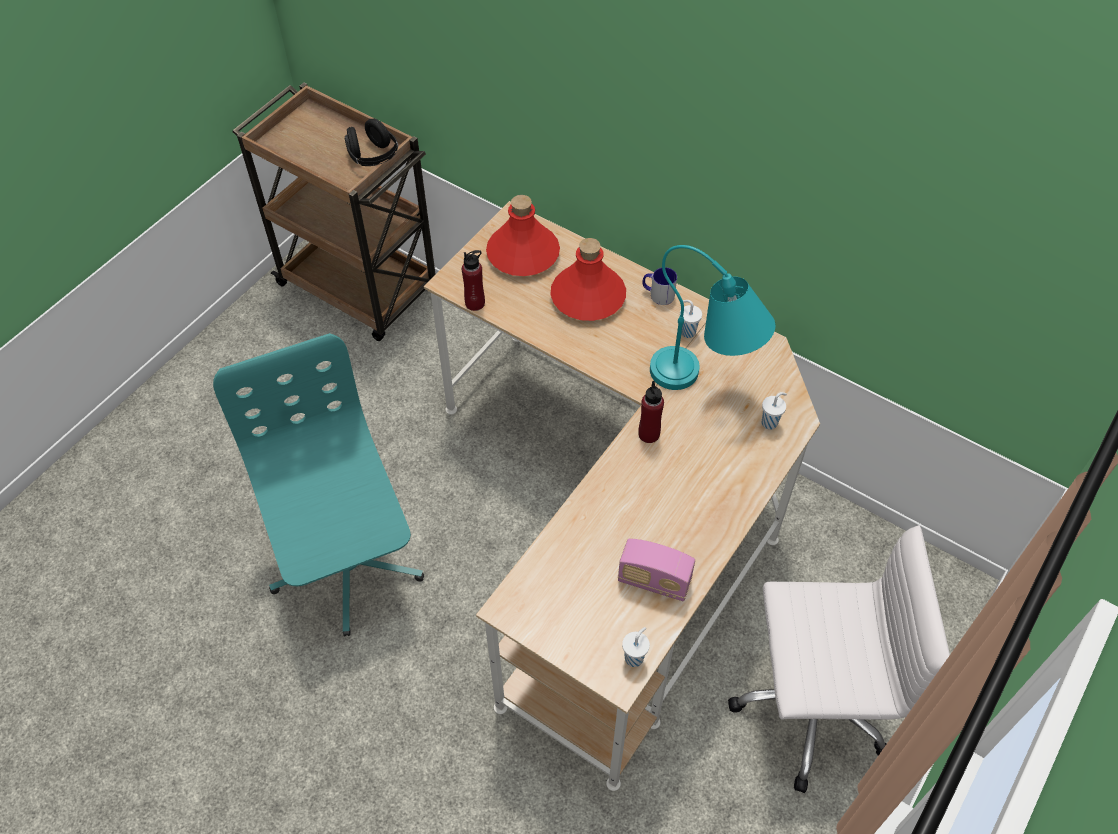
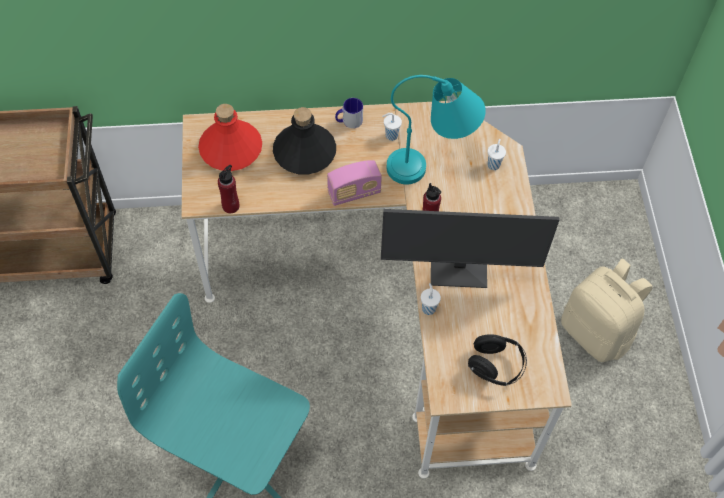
camera: 40 degrees left, 5 degrees up
(373, 157) = (50, 141): black headphones -> black headphones (496, 366)
(588, 297) = (305, 152): red bottle -> black bottle
(634, 657) = (546, 369): white cup -> white cup (428, 308)
(637, 497) = (459, 268): none -> monitor
(654, 581) = (516, 314): radio -> radio (354, 193)
(807, 704) = (597, 332): white office chair -> beige backpack

